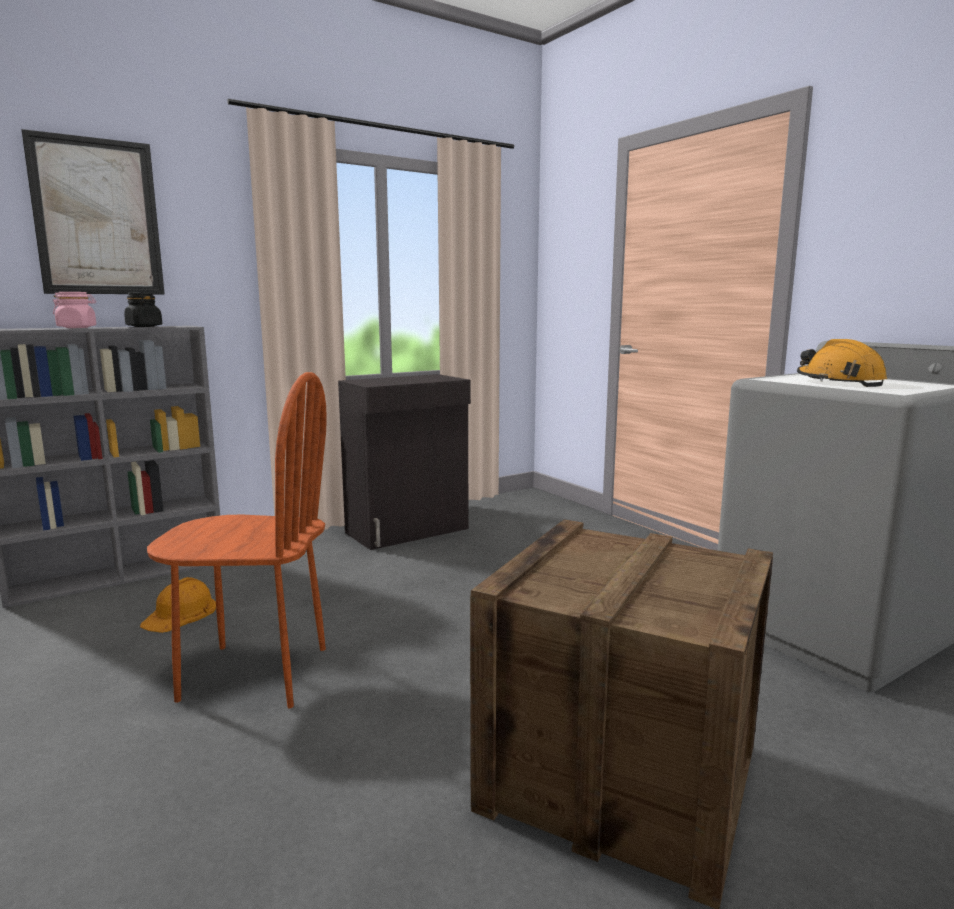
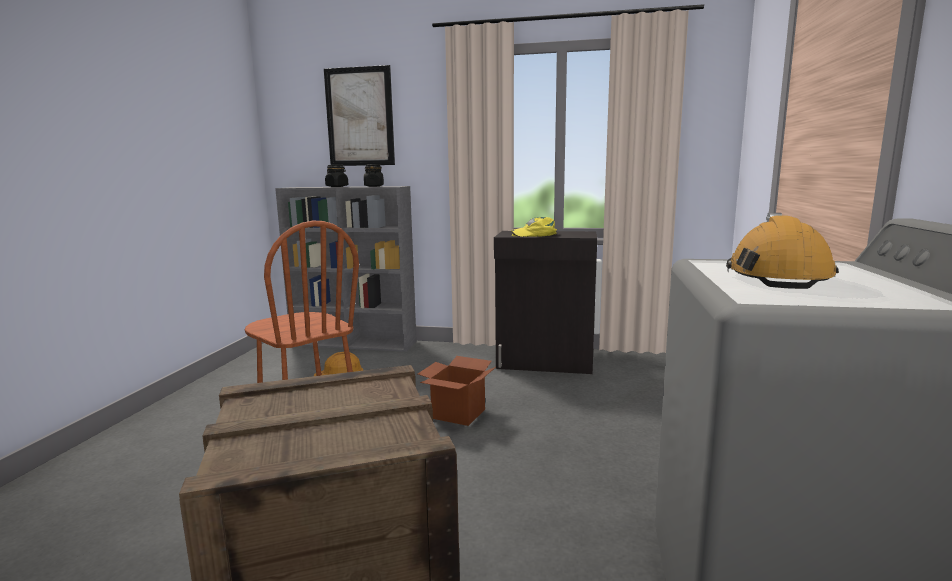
camera: 45 degrees right, 0 degrees up
(77, 327) = (337, 186): pink jar -> black jar
(398, 381) = (535, 234): none -> yellow cap
(418, 601) = (458, 414): none -> cardboard box

